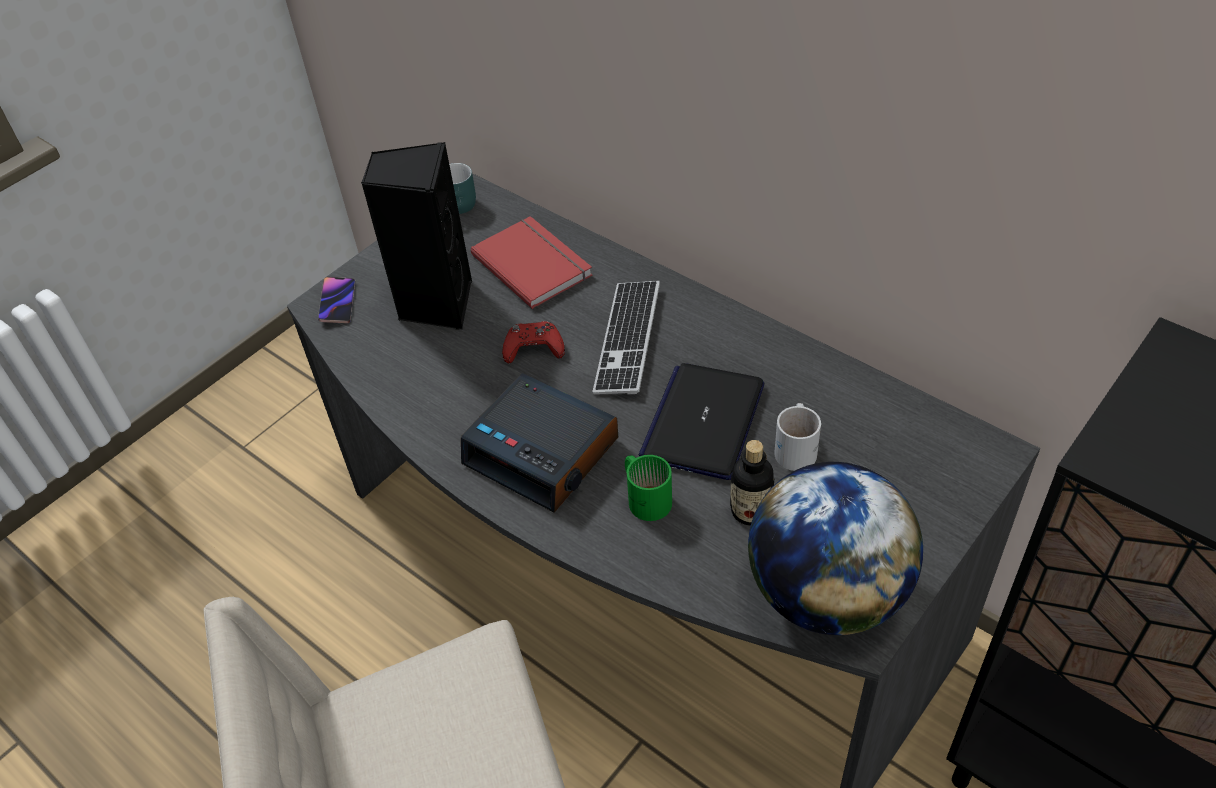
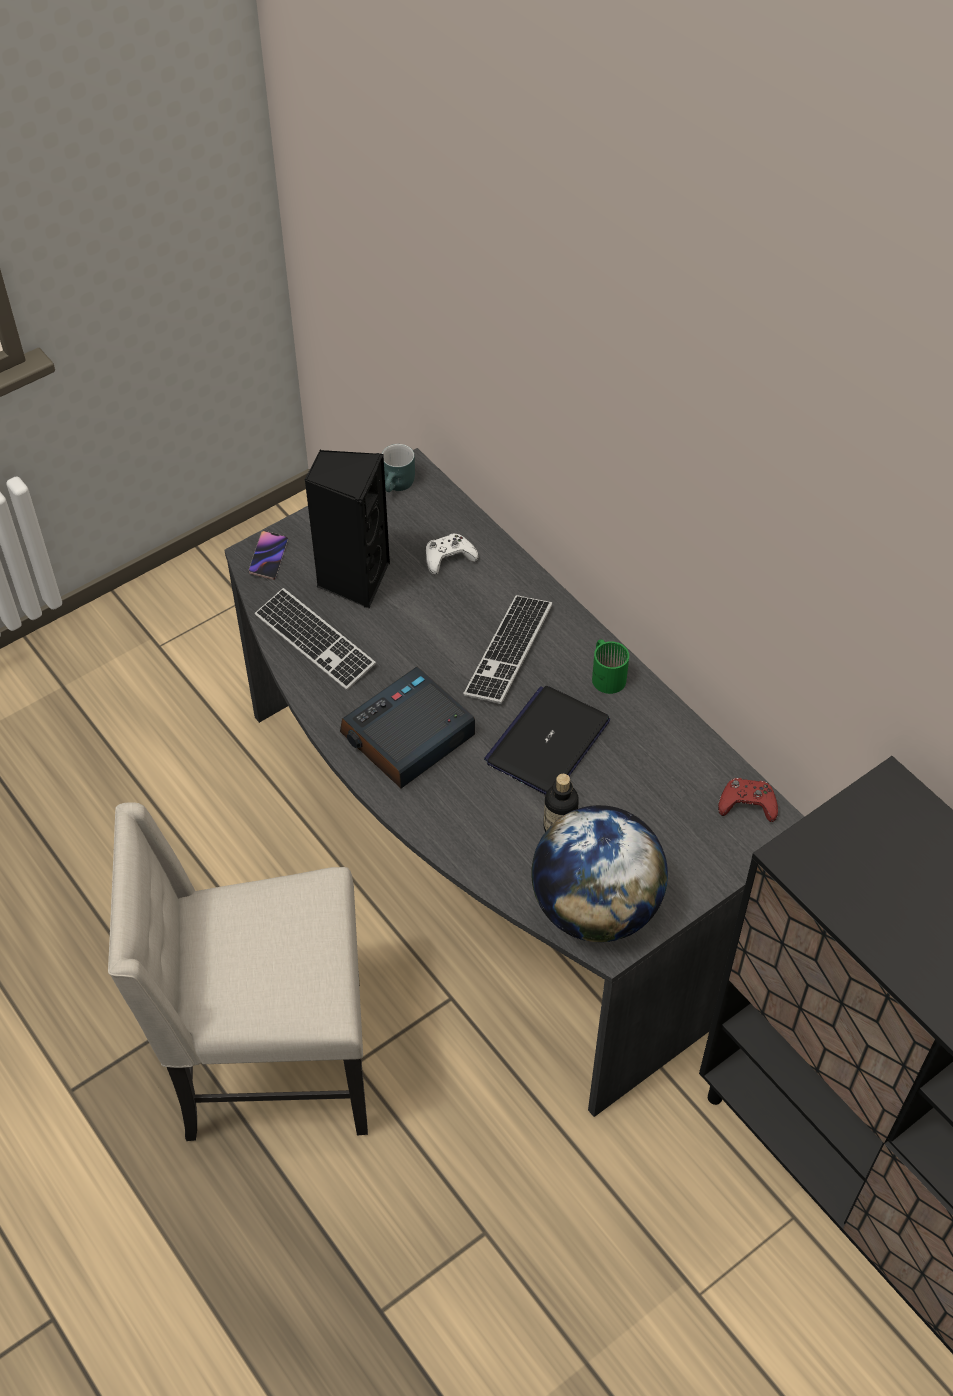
camera: 10 degrees right, 5 degrees up
(409, 374) = (314, 641): none -> keyboard
(534, 263) = (449, 558): red book -> white game controller
(534, 348) = (426, 641): red game controller -> red game controller (747, 804)
(543, 451) = (407, 737): alarm clock -> alarm clock turned 90 degrees clockwise
(646, 496) = (480, 795): green mug -> green mug (607, 674)
(798, 447) = (618, 783): white mug -> none

